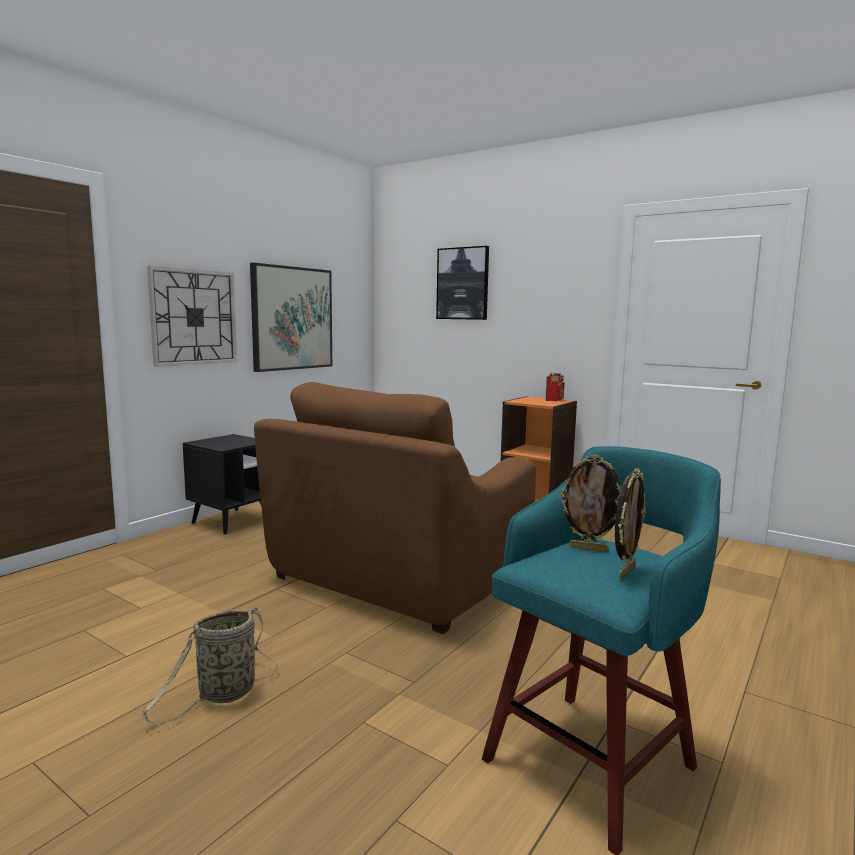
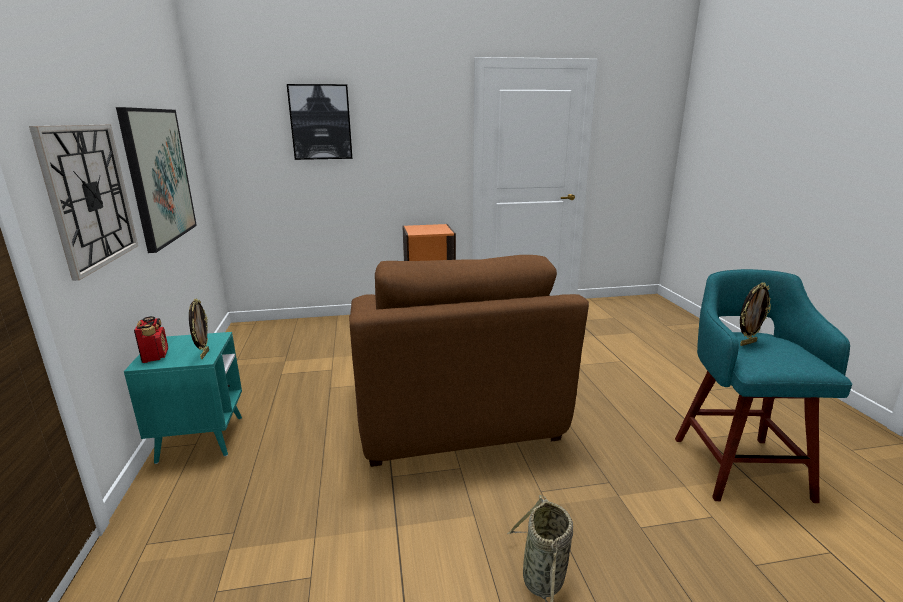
camera: 45 degrees left, 10 degrees up
(231, 522) = (201, 439): black side table -> turquoise side table
(554, 400) = (434, 226): radio -> radio (155, 355)
(625, 572) = (792, 350): picture frame -> picture frame (204, 354)

